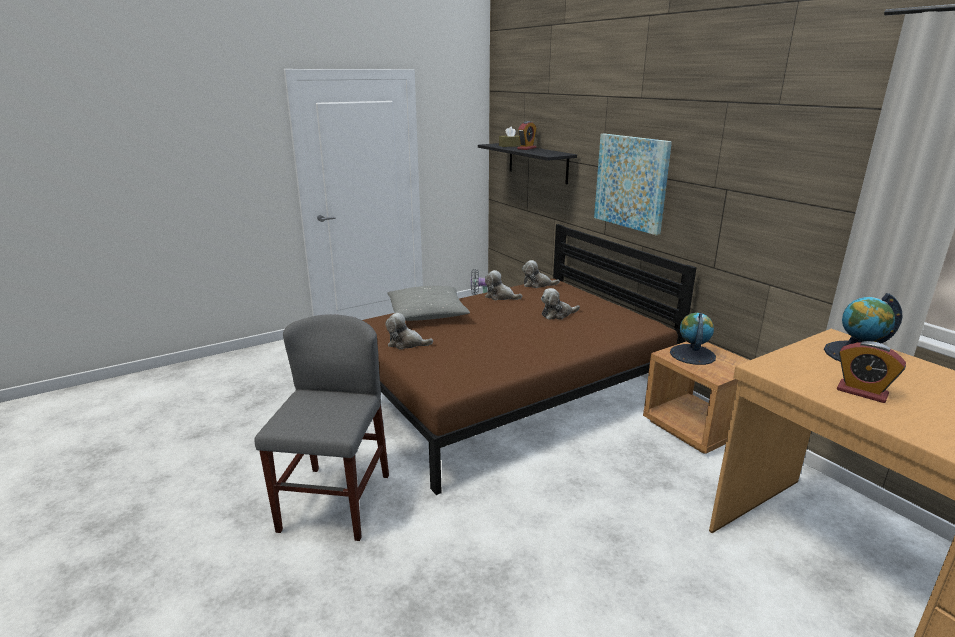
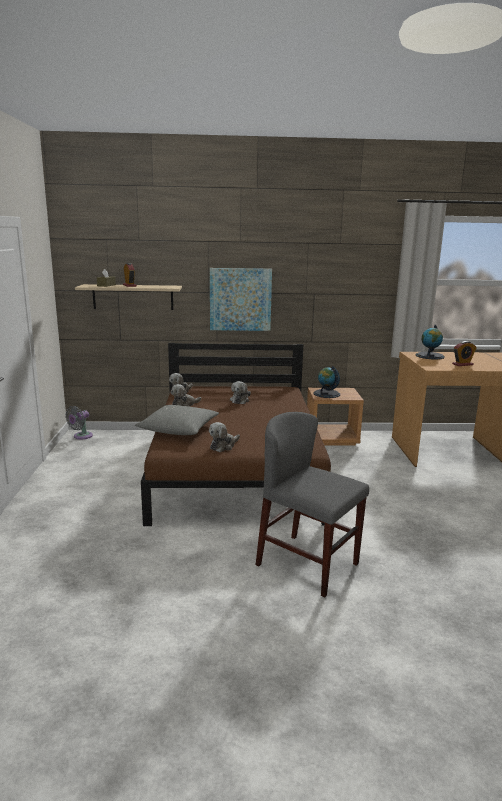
camera: 60 degrees left, 5 degrees down
(537, 162) = (133, 297): black shelf -> beige shelf

